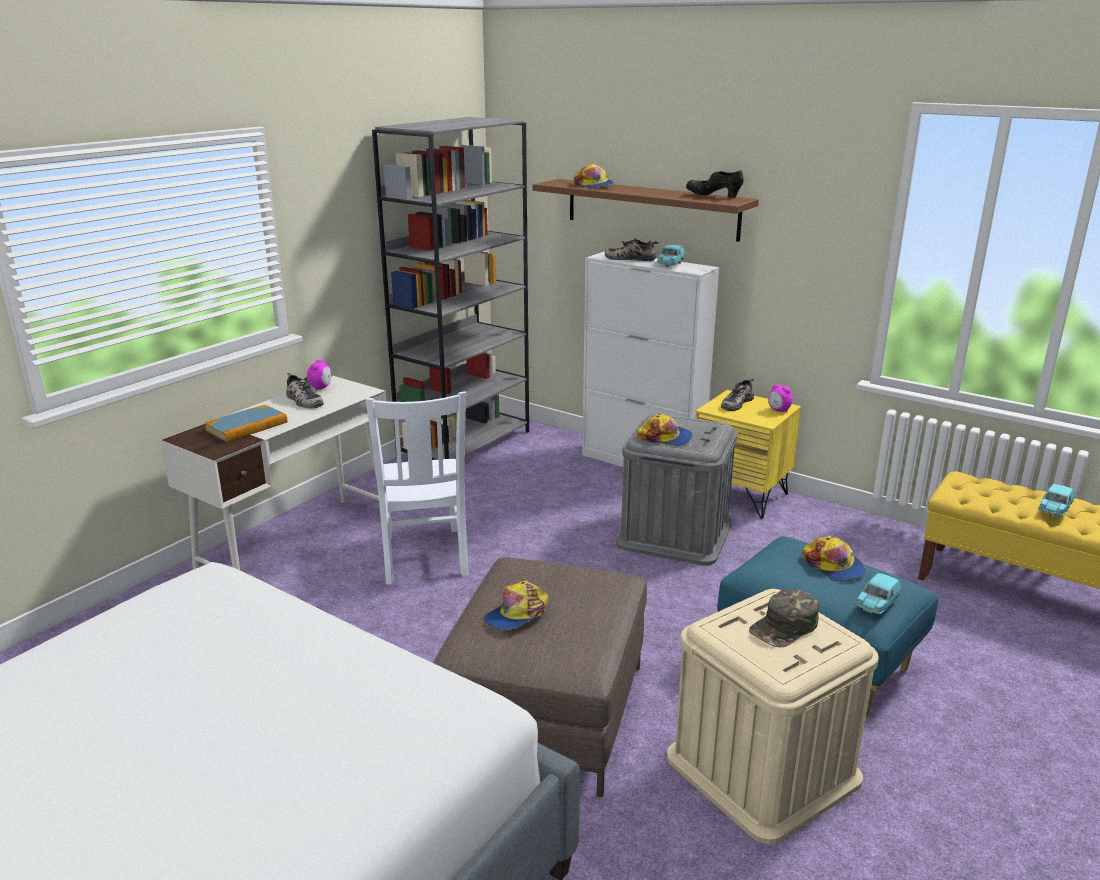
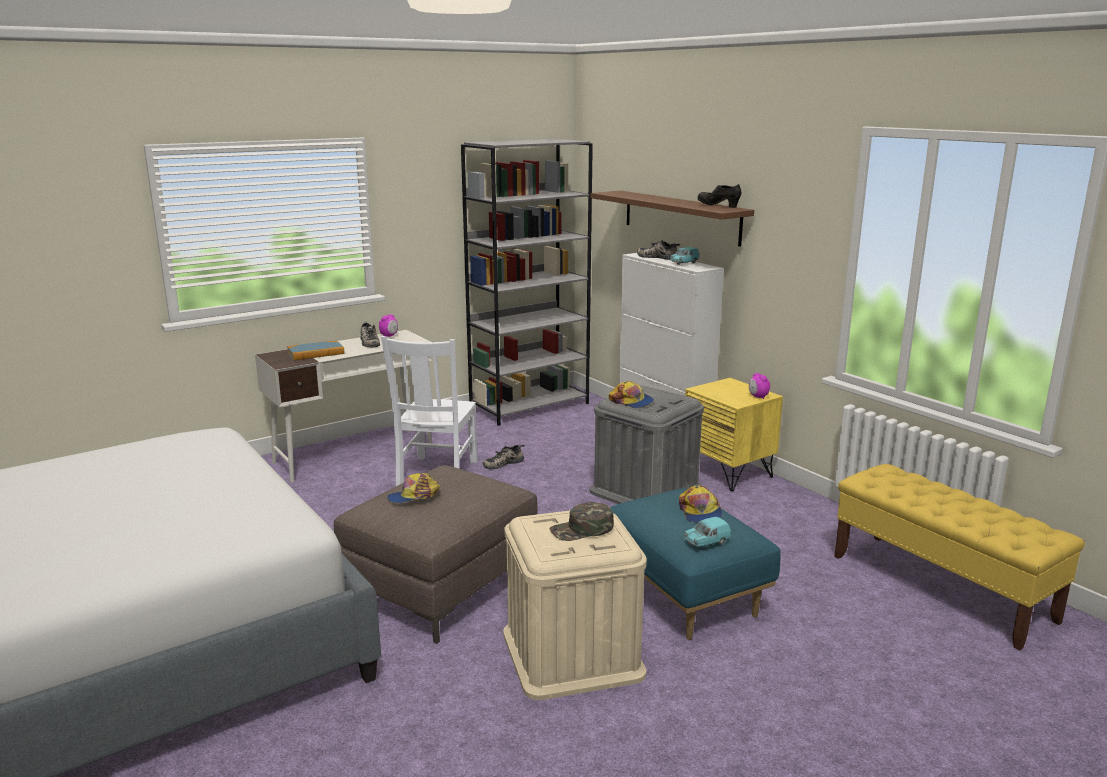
camera: 20 degrees right, 5 degrees down
(593, 185) = (636, 195): cap -> none
(736, 402) = (726, 387): shoe -> shoe (503, 463)
(1054, 510) = (948, 504): turquoise toy car -> none

